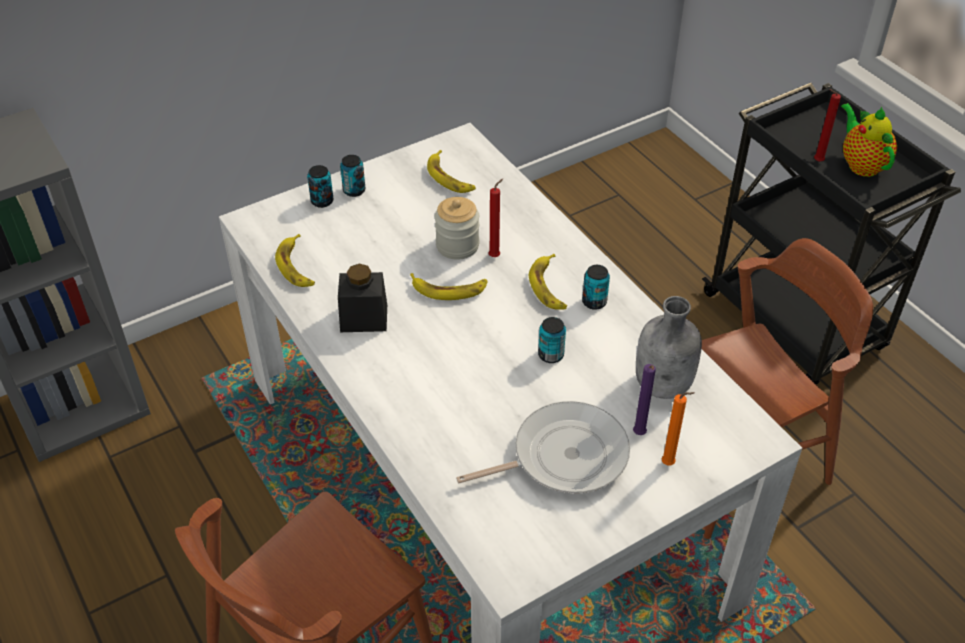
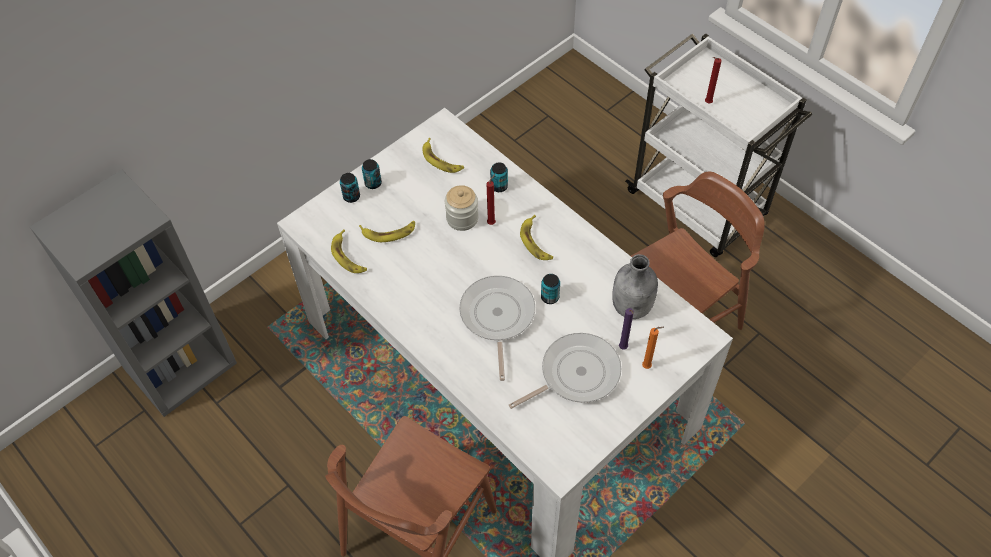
camera: 10 degrees left, 10 degrees up
(364, 318) = (410, 291): black jar -> none
(449, 289) = (465, 256): banana -> banana (389, 232)
(471, 368) = (497, 317): none -> frying pan
(594, 302) = (571, 249): can -> can (499, 186)
(796, 324) = (698, 206): black cart -> white cart
(861, 164) = (739, 100): teapot -> none

